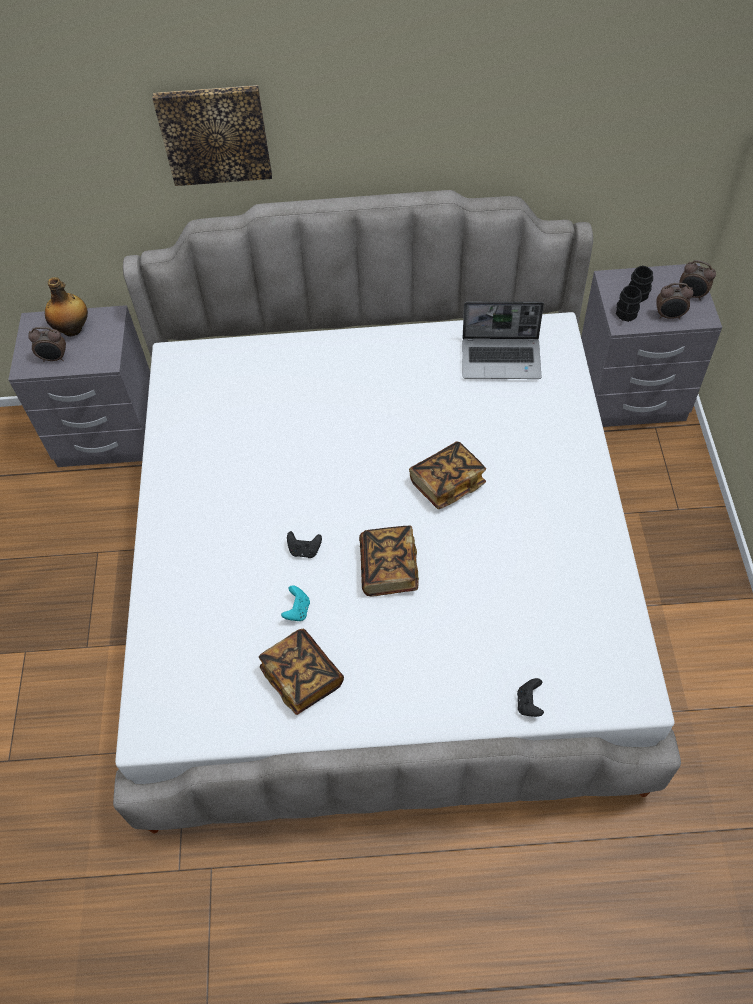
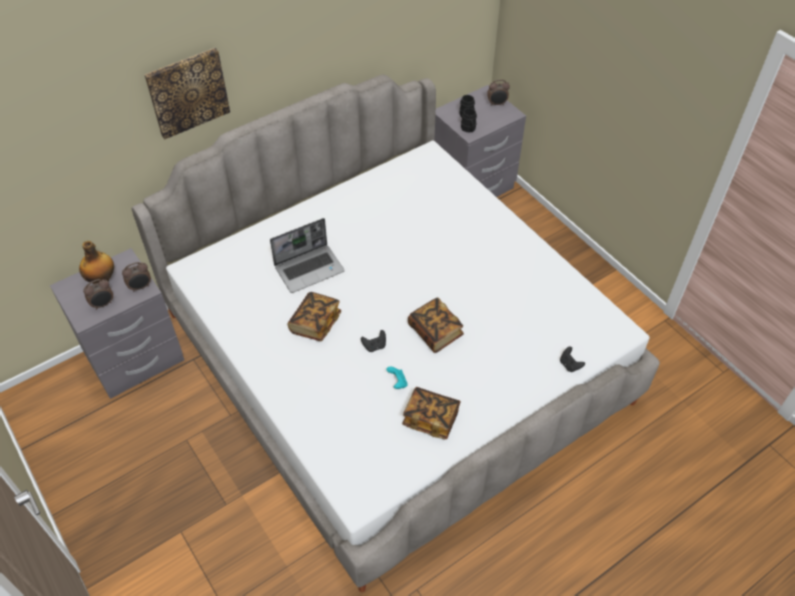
camera: 35 degrees left, 5 degrees down
(447, 484) = (432, 268): book -> book (315, 323)
(502, 359) = (411, 183): laptop -> laptop (310, 268)
(669, 316) = (493, 120): alarm clock -> alarm clock (141, 287)

